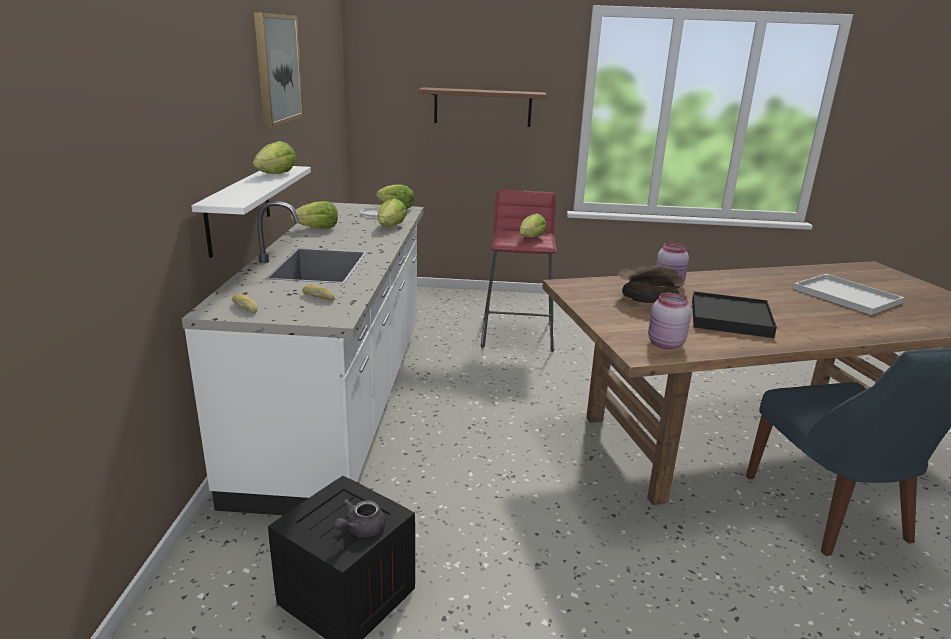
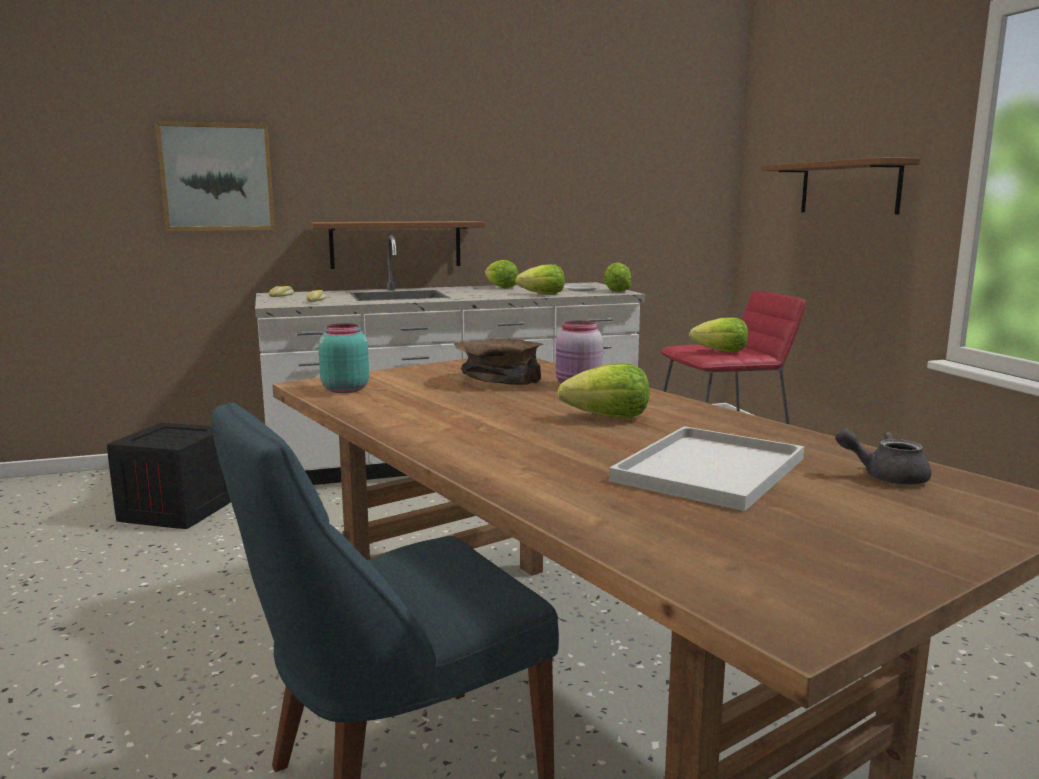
camera: 70 degrees right, 10 degrees down
(239, 208) = (396, 244): white shelf -> brown shelf
(276, 174) = (434, 221): lettuce -> lettuce (608, 418)
(277, 69) = (512, 136): picture -> picture (217, 177)
(361, 529) = (154, 440): grey teapot -> grey teapot (885, 476)
(665, 344) = (344, 389): pink jar -> turquoise jar
(730, 318) = (467, 409): black tray -> none

